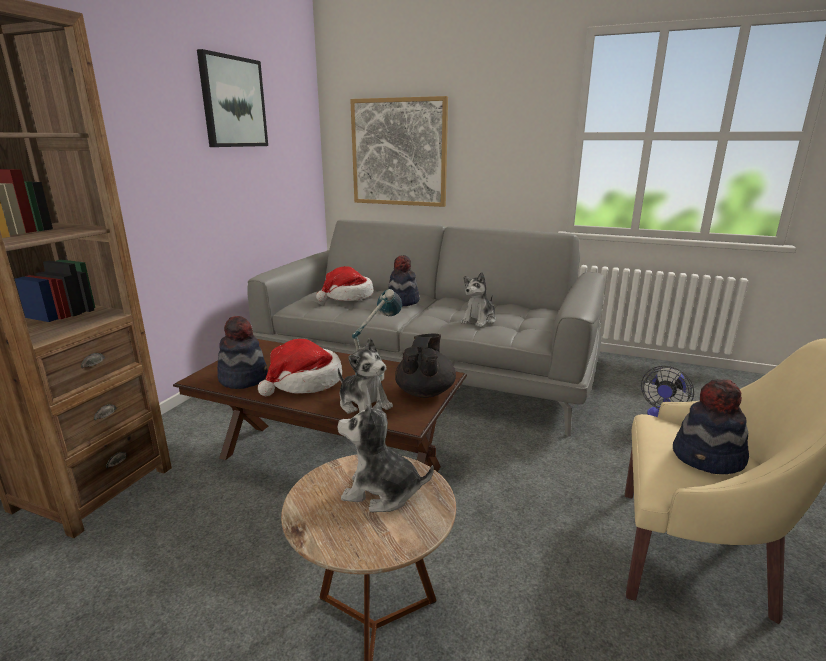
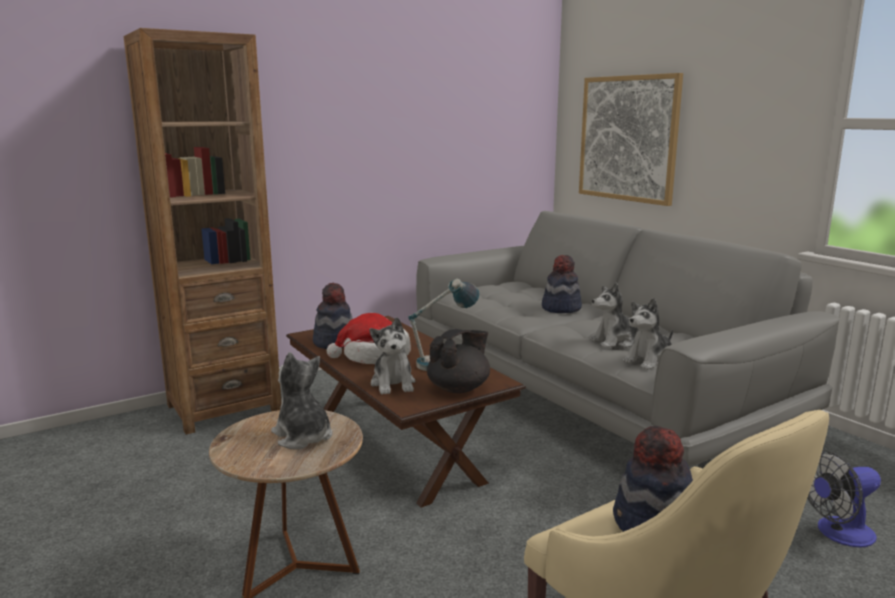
camera: 35 degrees right, 5 degrees down
(233, 102) = (437, 87): picture -> none
(348, 296) = (512, 294): hat -> none
(522, 330) = (649, 361): none -> plush toy

